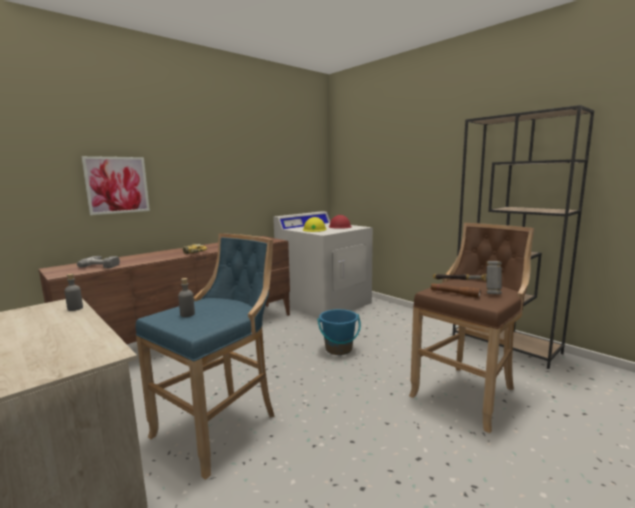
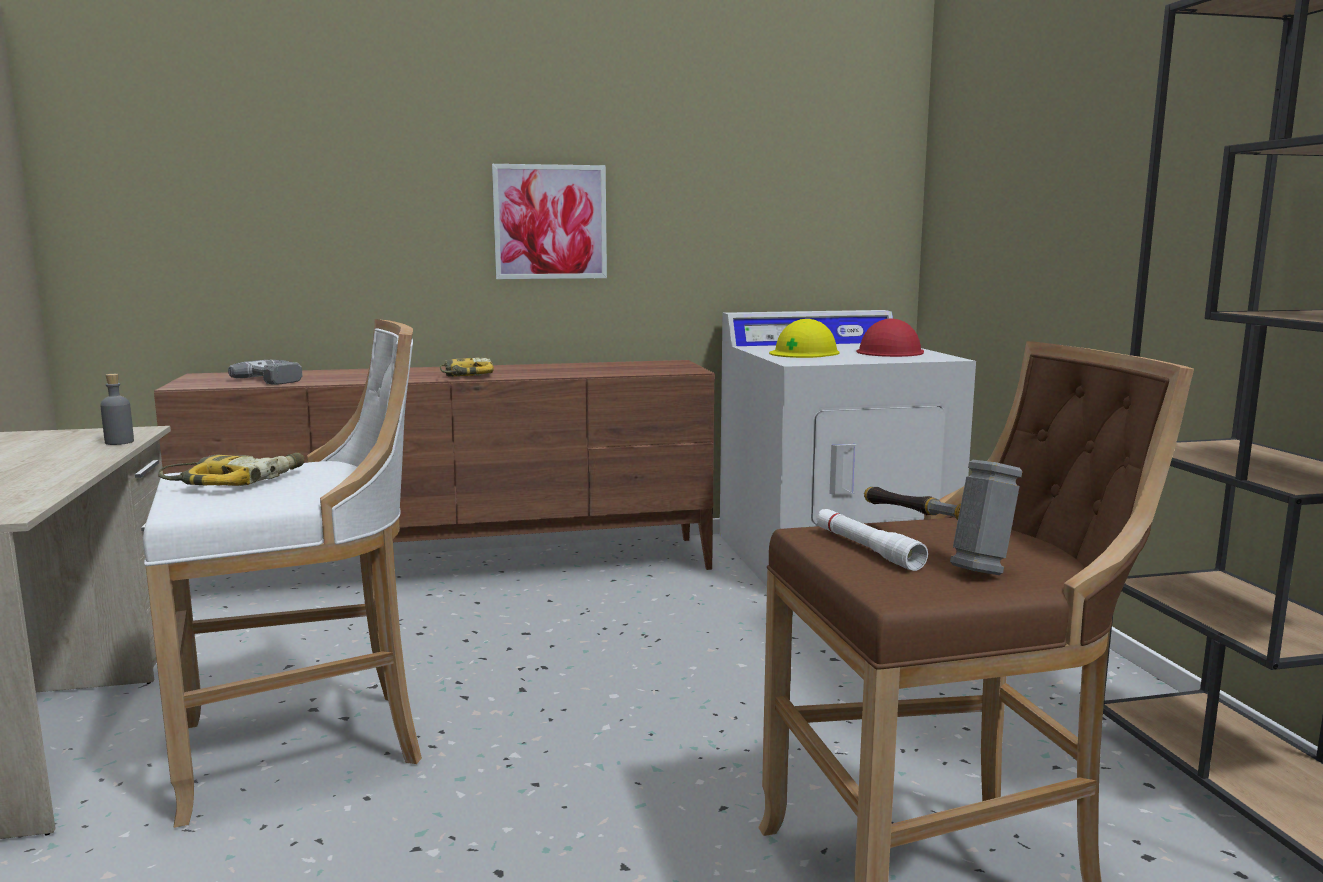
camera: 30 degrees right, 0 degrees up
(117, 185) = (342, 218): picture -> picture (550, 222)
(187, 314) = (238, 481): grey bottle -> power drill
(220, 426) = (308, 747): blue stool -> white stool
(338, 349) = (727, 671): blue bucket -> none
(454, 294) = (866, 549): brown flashlight -> white flashlight

